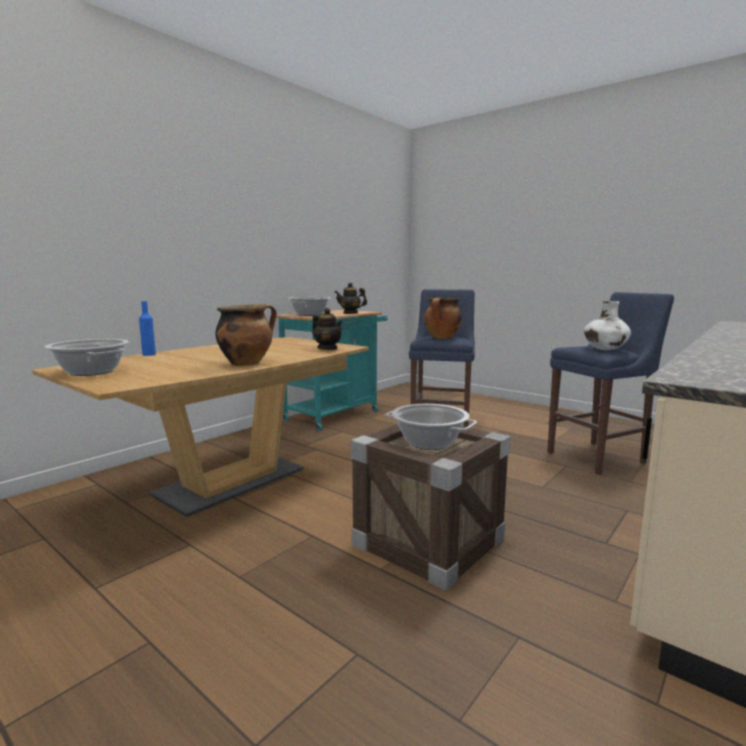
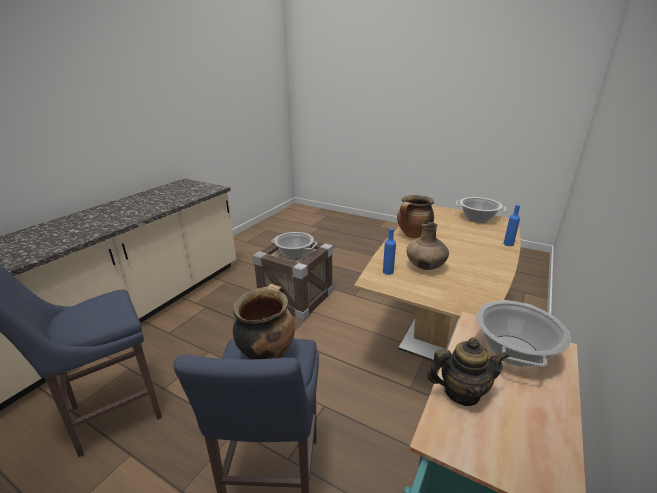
camera: 170 degrees right, 15 degrees up
(284, 349) = (425, 267): none -> brown vase
(327, 349) = (388, 272): teapot -> blue bottle
(604, 350) = (96, 306): white vase -> none

